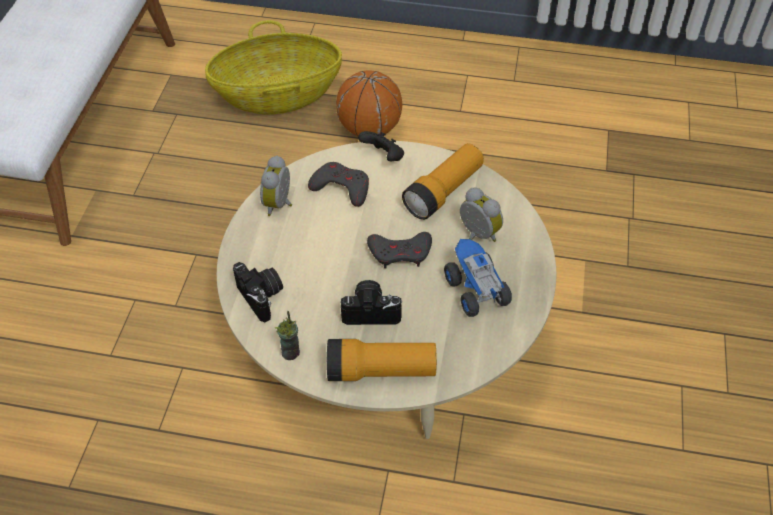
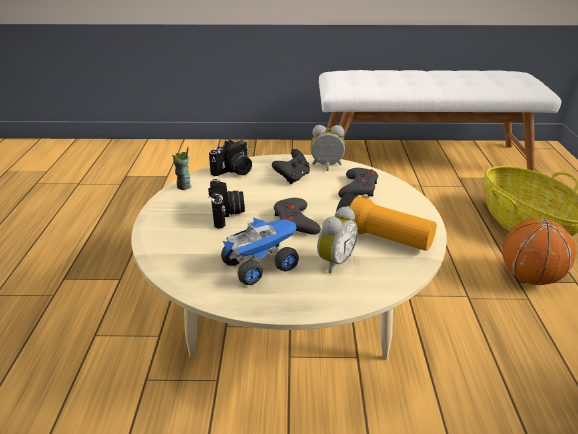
camera: 80 degrees right, 20 degrees down
(381, 370) = (166, 224): flashlight -> none
(383, 157) = (408, 203): black game controller -> black game controller (293, 178)

